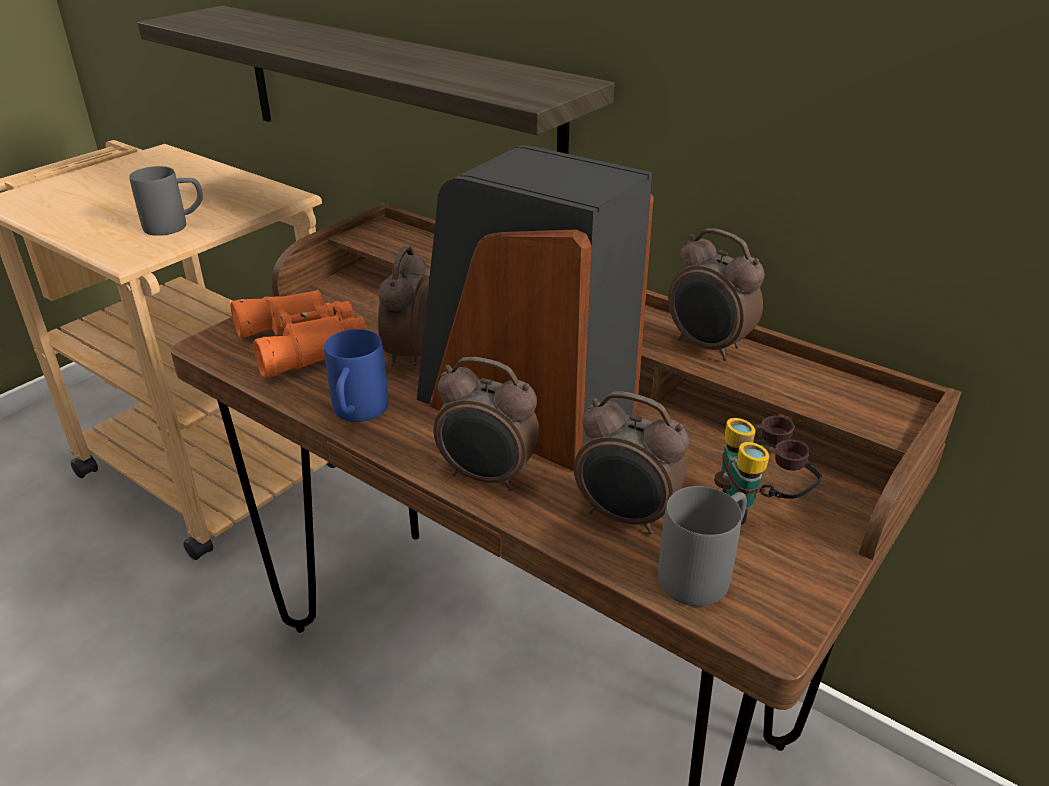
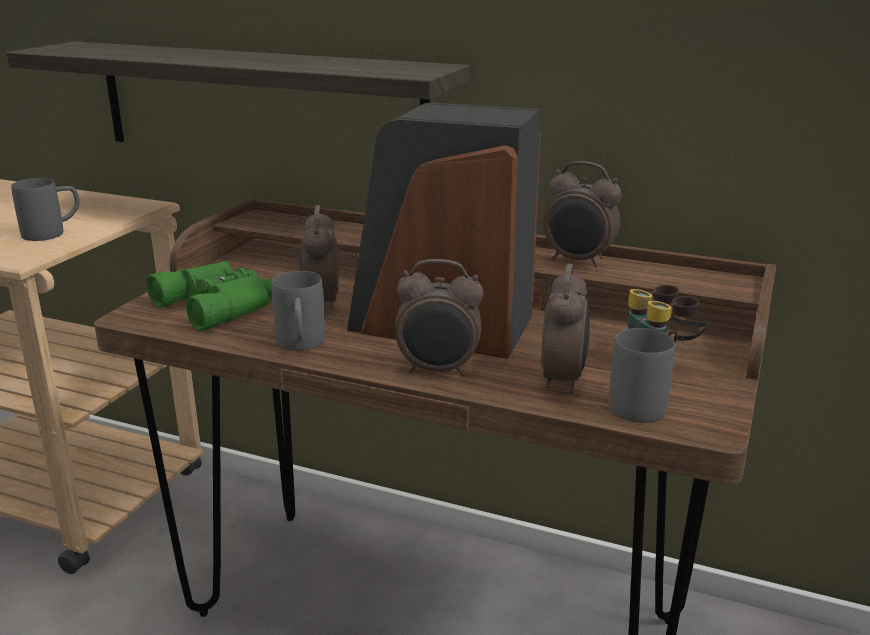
camera: 15 degrees left, 10 degrees down
(305, 341) = (222, 305): orange binoculars -> green binoculars
(357, 414) = (301, 346): blue mug -> grey mug
(625, 517) = (563, 380): alarm clock -> alarm clock turned 90 degrees counterclockwise

